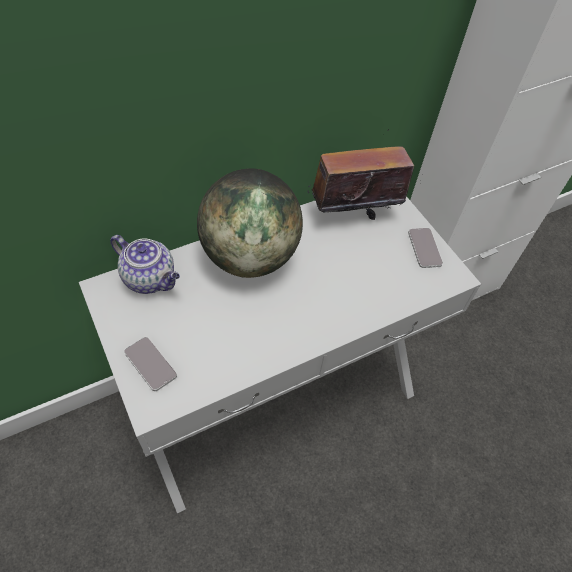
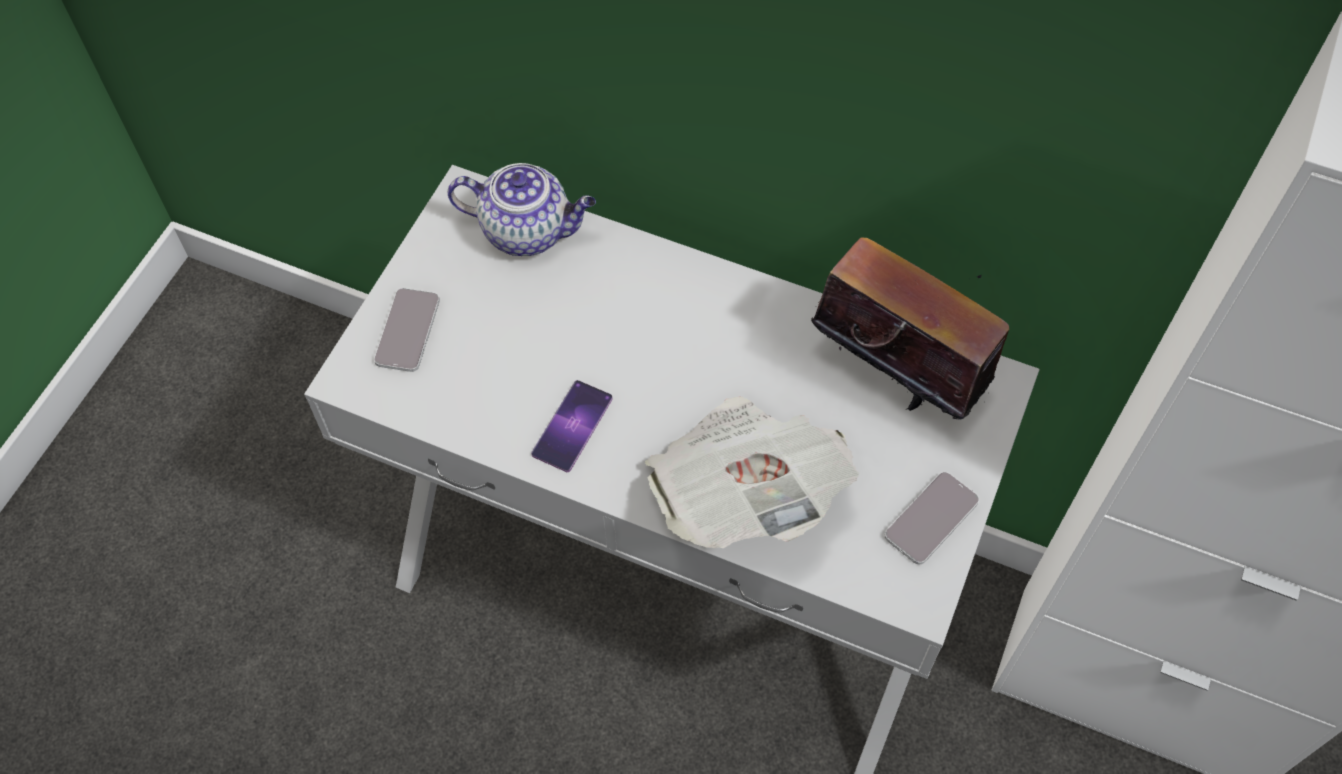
camera: 55 degrees right, 5 degrees up
(150, 279) = (528, 230): teapot -> teapot turned 75 degrees counterclockwise
(249, 257) = (675, 308): globe -> none
(271, 334) = (572, 426): none -> phone
(361, 296) = (745, 492): none -> newspaper

